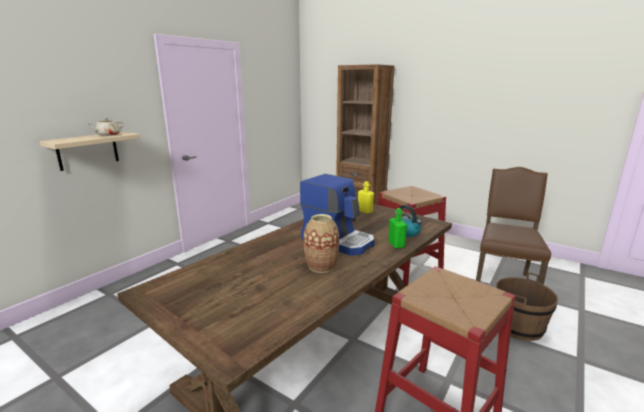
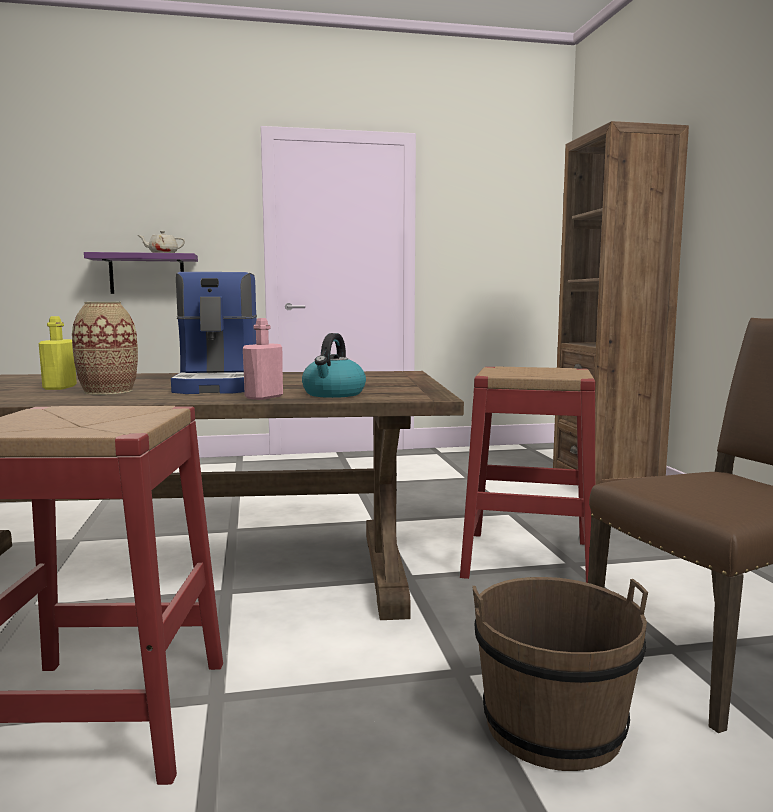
camera: 45 degrees right, 10 degrees down
(88, 150) = (147, 274): beige shelf -> purple shelf
(365, 211) = (380, 377): yellow bottle -> yellow bottle (60, 387)
(396, 245) = (264, 397): green bottle -> pink bottle

